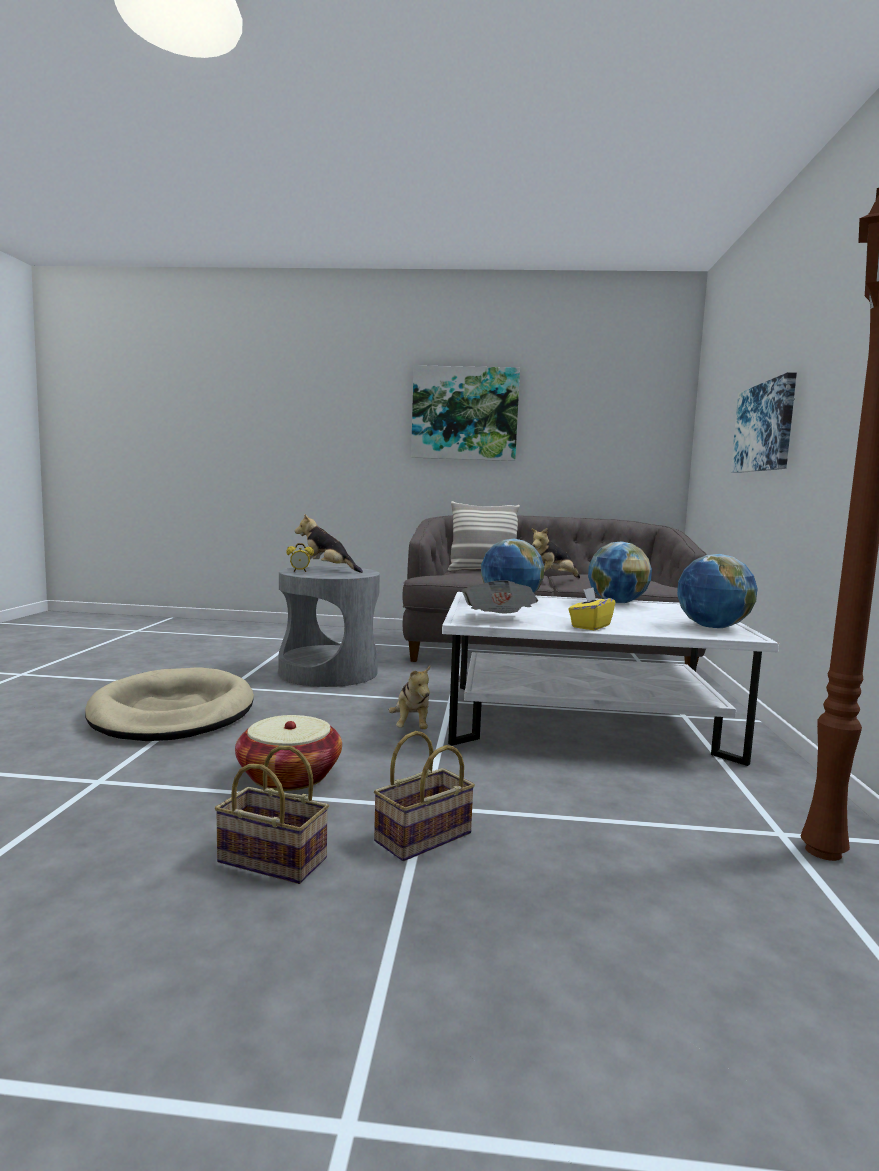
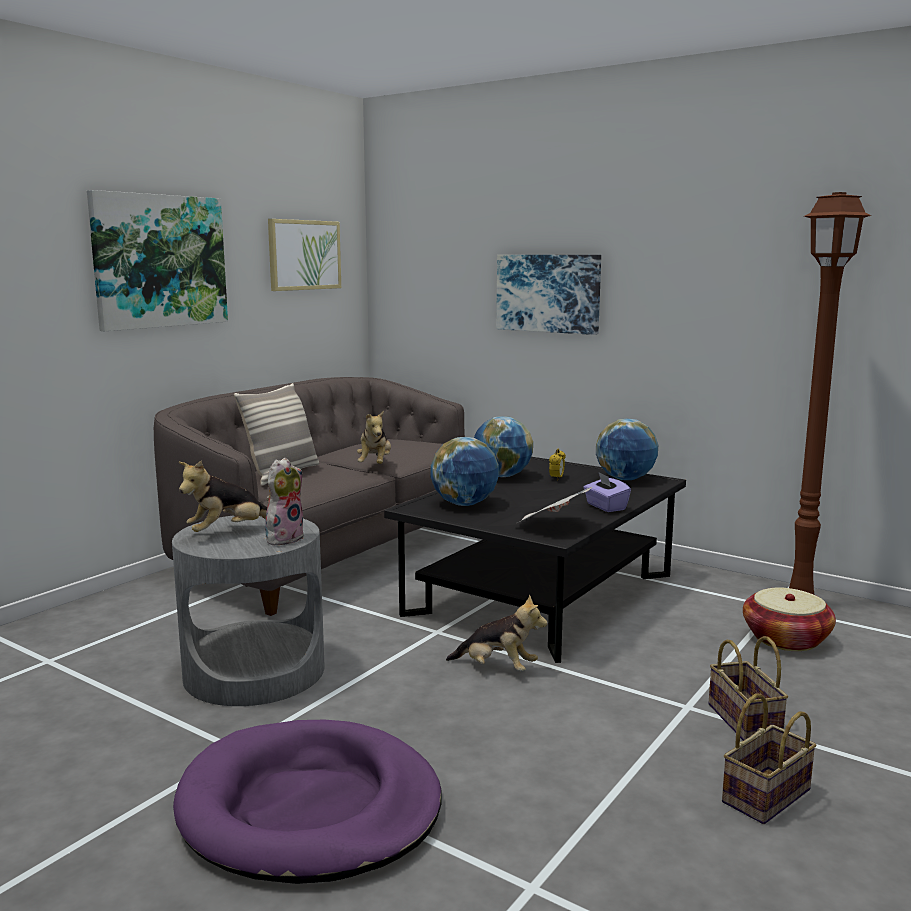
camera: 60 degrees left, 5 degrees up
(173, 712) = (309, 808): beige dog bed -> purple dog bed
(289, 776) = (589, 758): basket -> basket (785, 639)
(300, 571) = (229, 547): alarm clock -> alarm clock (556, 479)
(329, 575) = (284, 538): none -> plush toy
(584, 720) = (542, 594): white coffee table -> black coffee table
(590, 626) = (605, 507): yellow tissue box -> purple tissue box
(610, 413) = (304, 255): none -> picture

